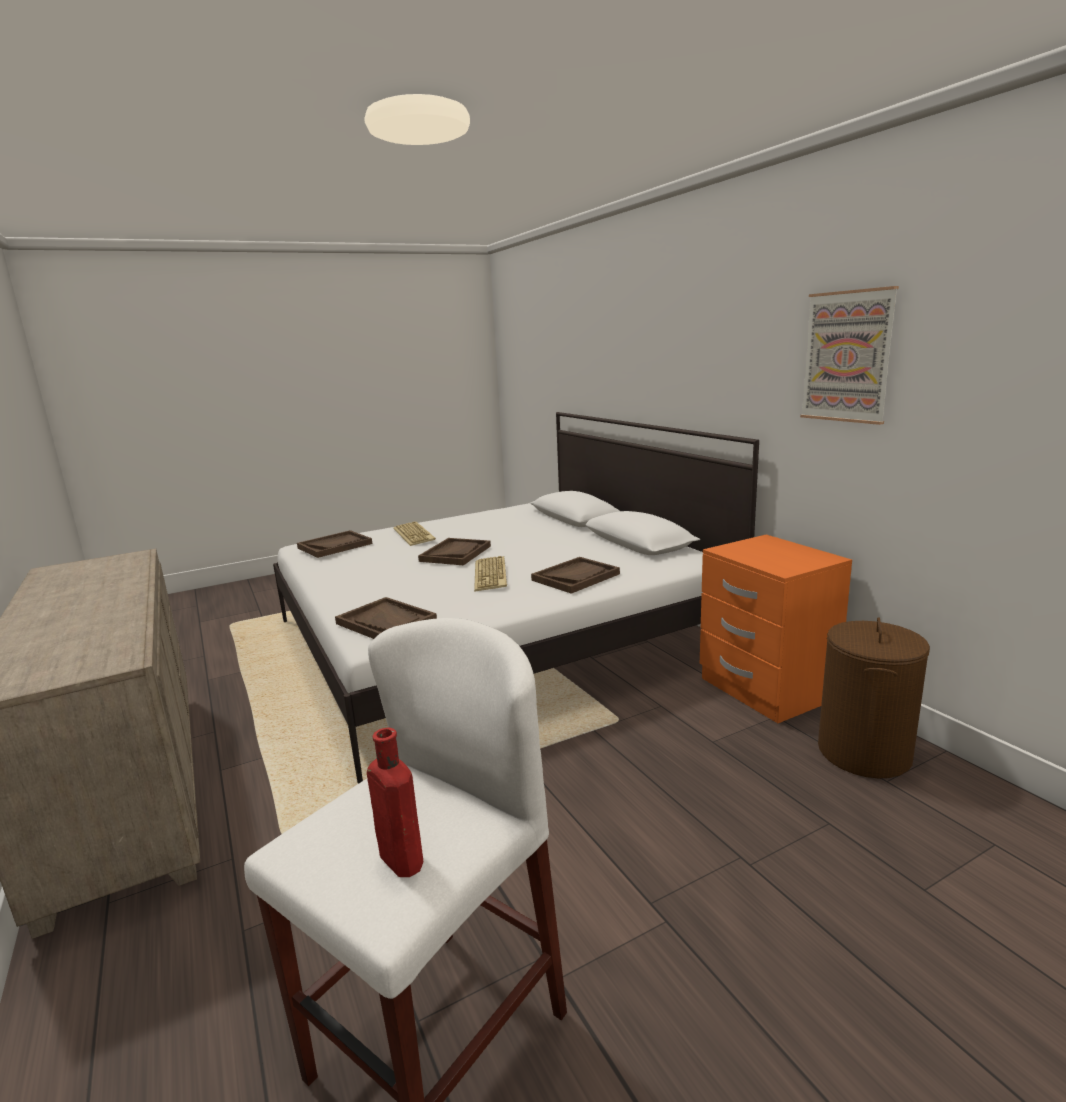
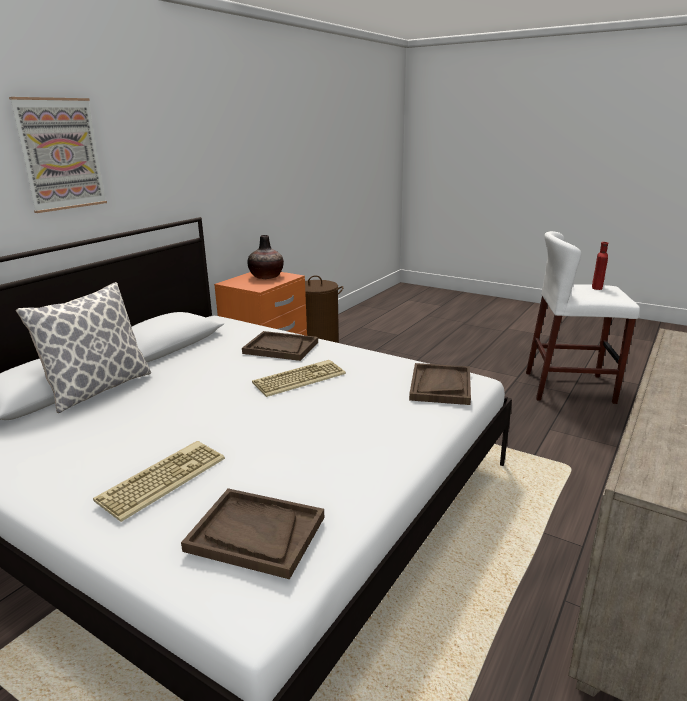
camera: 120 degrees left, 5 degrees up
(455, 553) = (243, 416): brown tray -> none
(563, 525) = (98, 389): none -> pillow
(787, 557) = (266, 276): none -> vase
(847, 357) = (237, 150): picture -> picture (60, 154)

